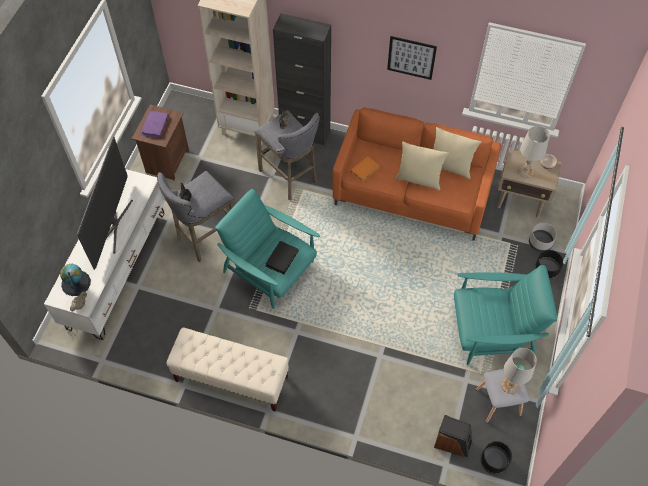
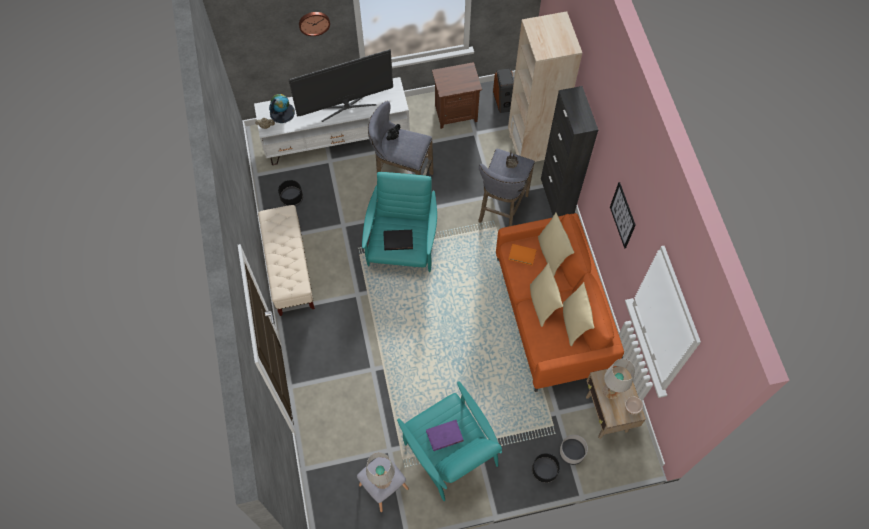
camera: 60 degrees right, 5 degrees up
(39, 174) = (314, 22): none -> wall clock
(155, 126) = (455, 78): purple book -> purple book (444, 436)
(377, 149) = (552, 254): none -> beige pillow
(452, 443) = (325, 466): speaker -> speaker (503, 100)
(493, 461) = (326, 507): black planter -> black planter (291, 199)

